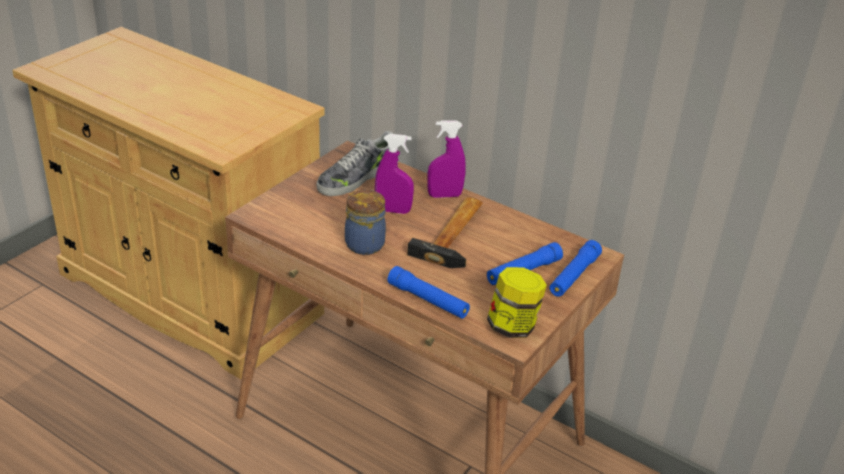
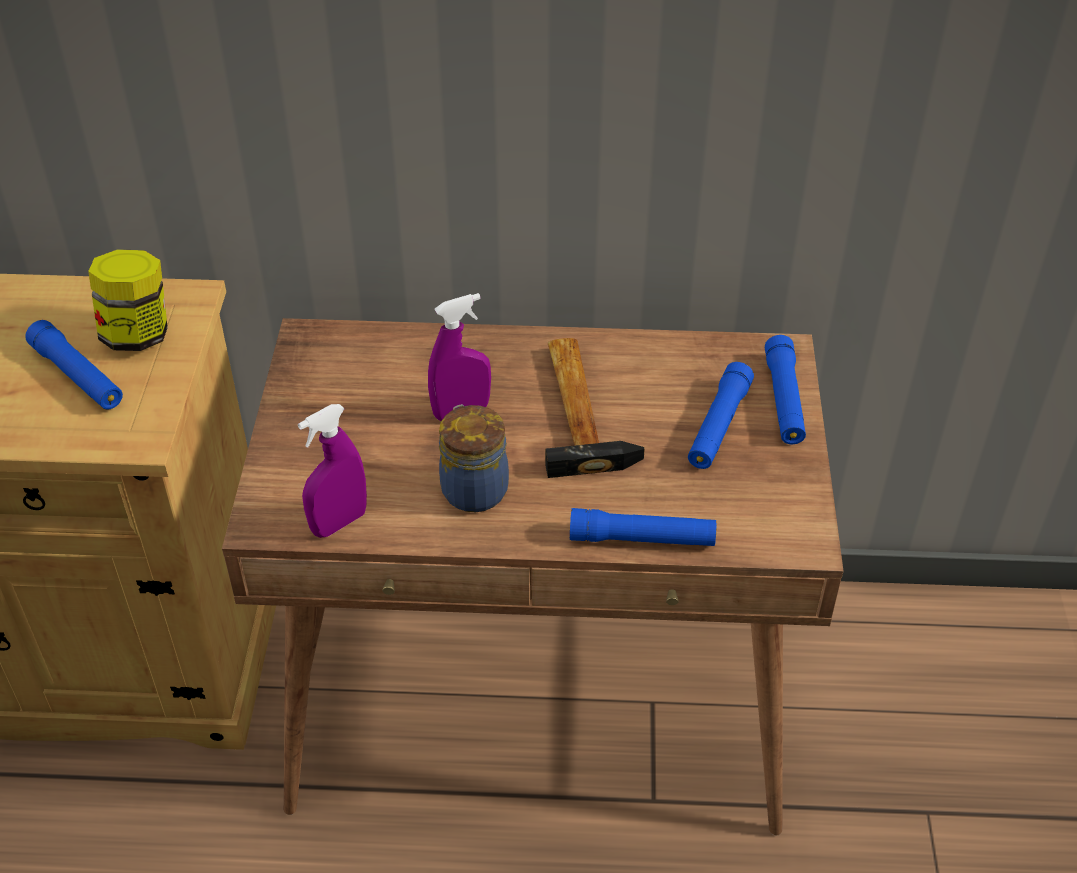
camera: 30 degrees left, 10 degrees up
(221, 119) = (78, 376): none -> blue flashlight
(357, 178) = (359, 380): shoe -> none
(444, 195) = (508, 350): purple spray bottle -> purple spray bottle (339, 523)
(513, 326) = (782, 521): jar -> jar (138, 334)

